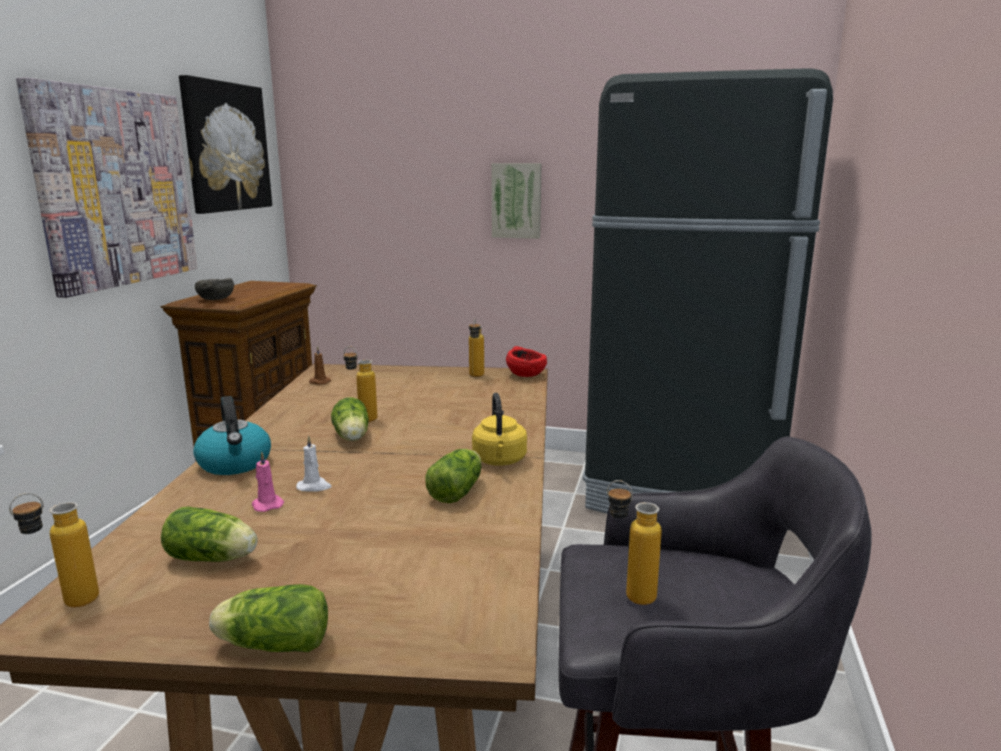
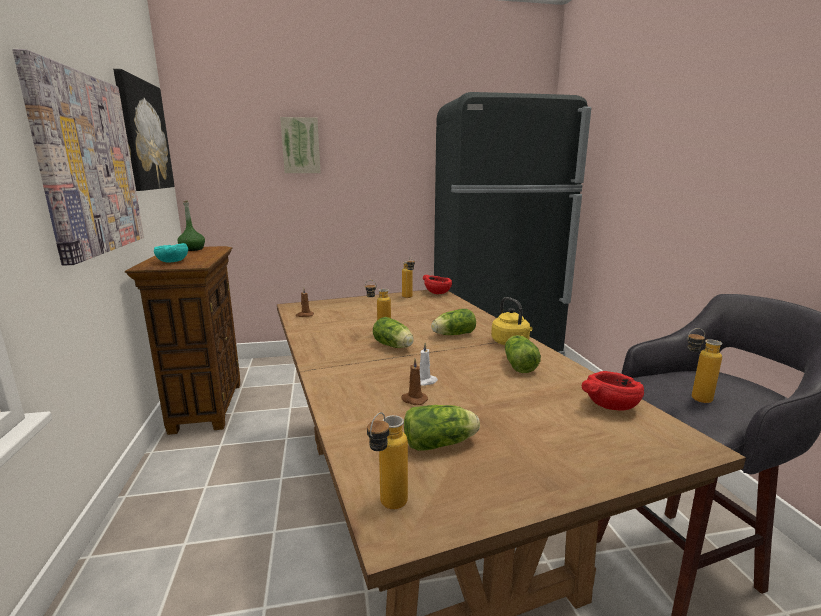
camera: 25 degrees left, 0 degrees up
(215, 299) = (172, 262): grey bowl -> turquoise bowl
(235, 464) = (339, 378): kettle -> none
(265, 285) = (192, 249): none -> green bottle
(267, 505) = (413, 400): pink candle -> brown candle
(271, 644) = (581, 485): lettuce -> lettuce (452, 334)
(478, 569) = (610, 405): none -> red bowl
(517, 200) = (369, 179): picture -> picture (301, 145)

